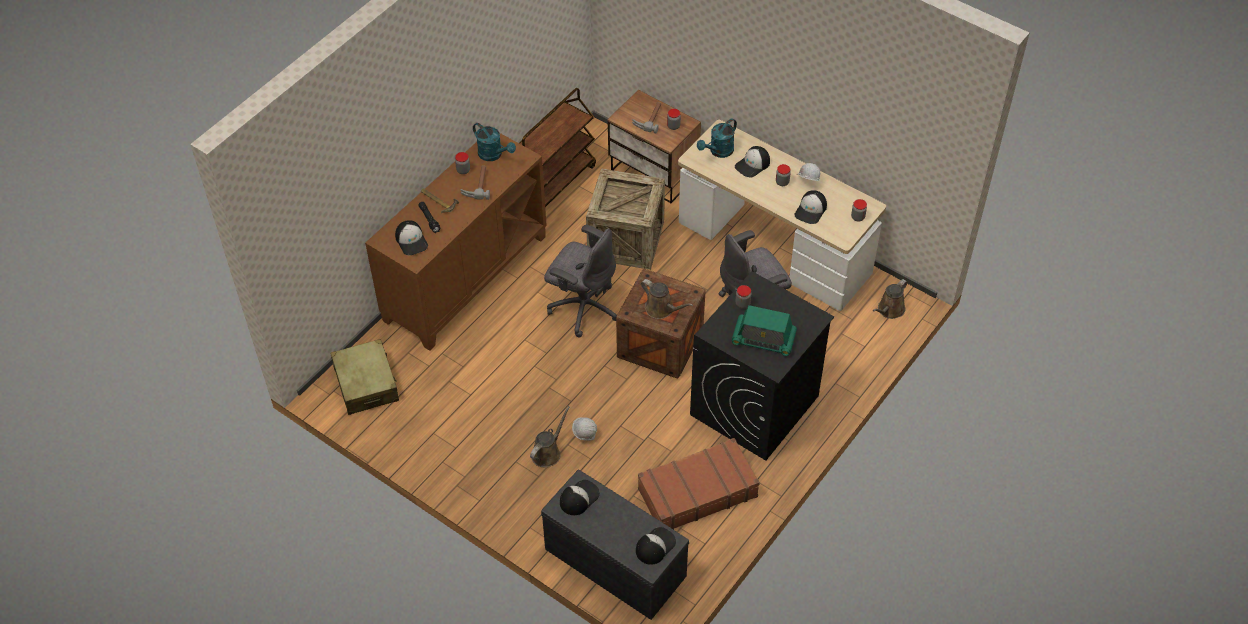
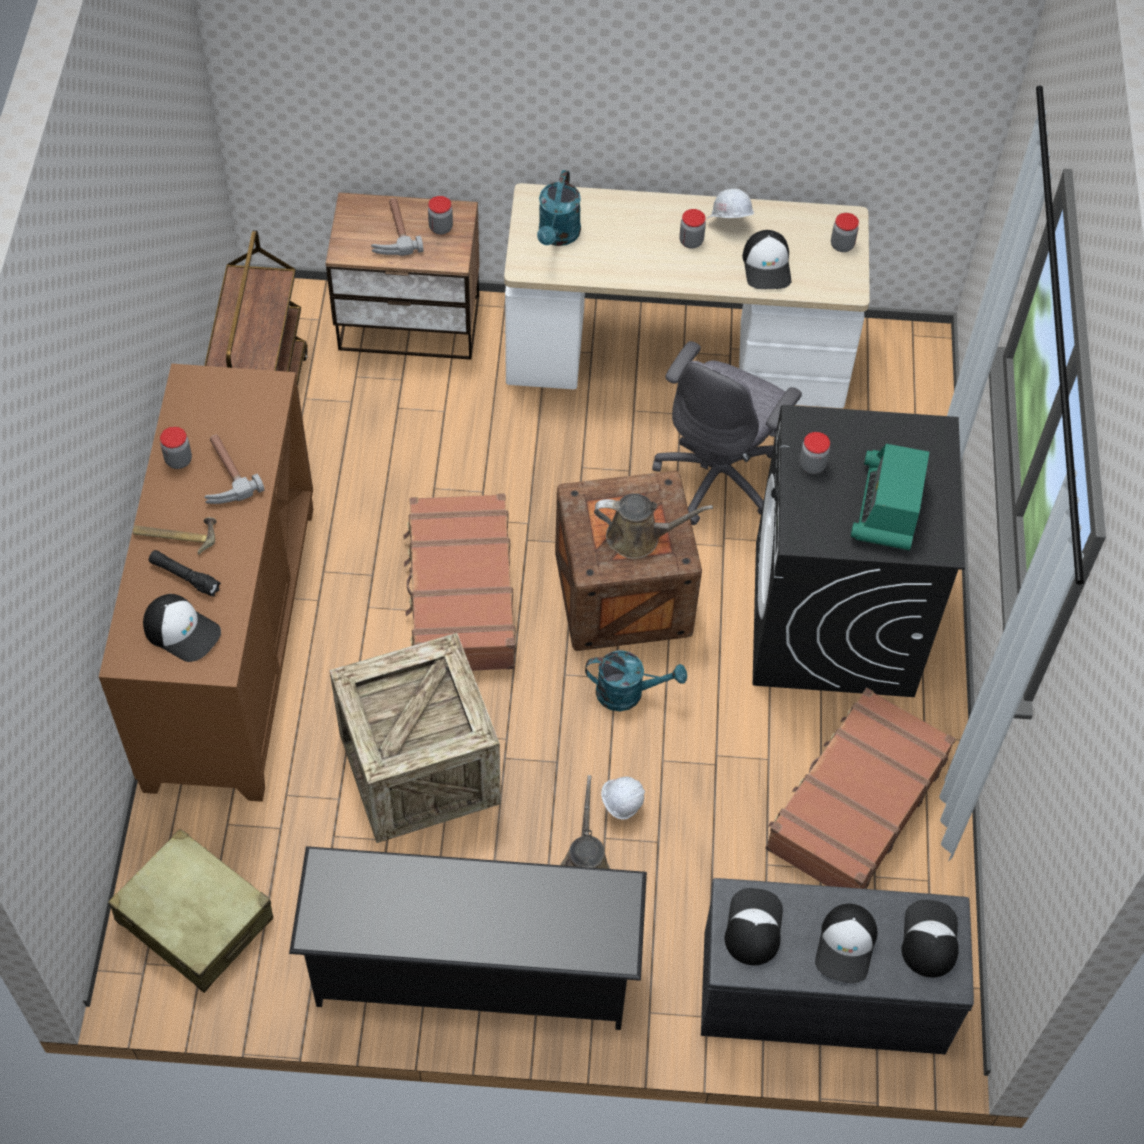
camera: 35 degrees left, 5 degrees up
(466, 467) = (473, 970): none -> black shoe rack
(493, 155) = (211, 408): turquoise watering can -> turquoise watering can (628, 693)
(583, 307) = (460, 595): grey office chair -> brown suitcase
(626, 240) = (445, 452): crate -> crate (419, 768)
(752, 165) = (626, 234): cap -> cap (846, 946)
(763, 339) = (887, 507): radio -> radio turned 120 degrees clockwise
(889, 310) = (907, 372): brown watering can -> none

